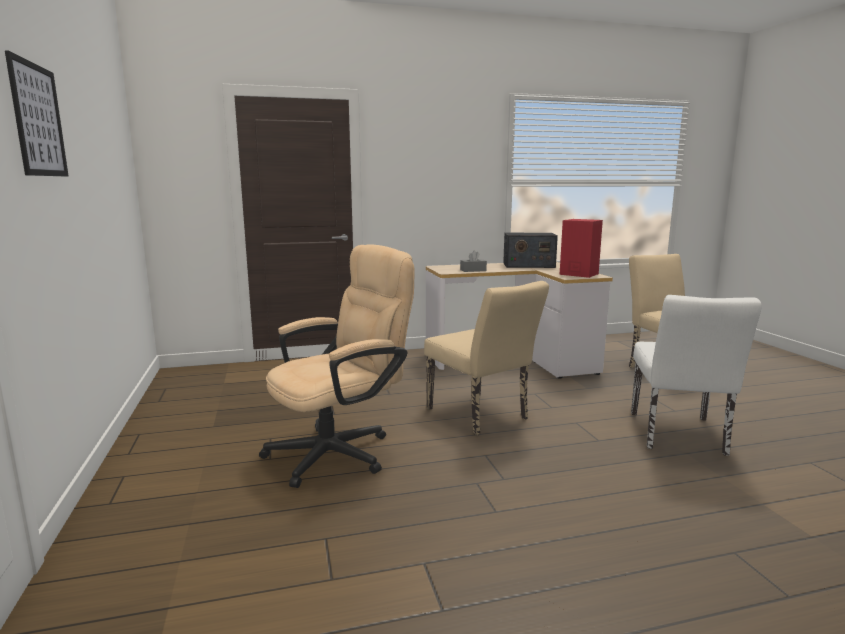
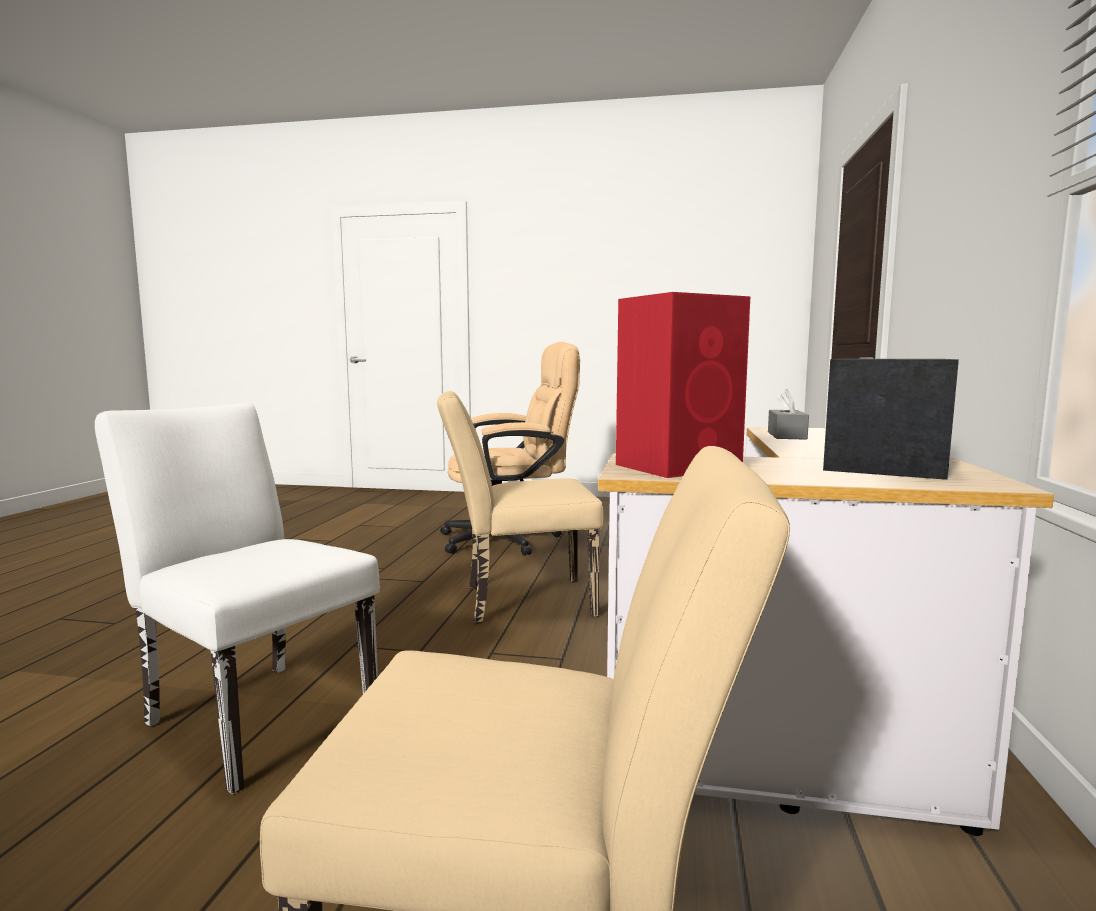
camera: 115 degrees right, 5 degrees down
(38, 120) = (555, 262): picture -> none
(341, 451) = (511, 539): beige office chair -> beige office chair turned 90 degrees counterclockwise

